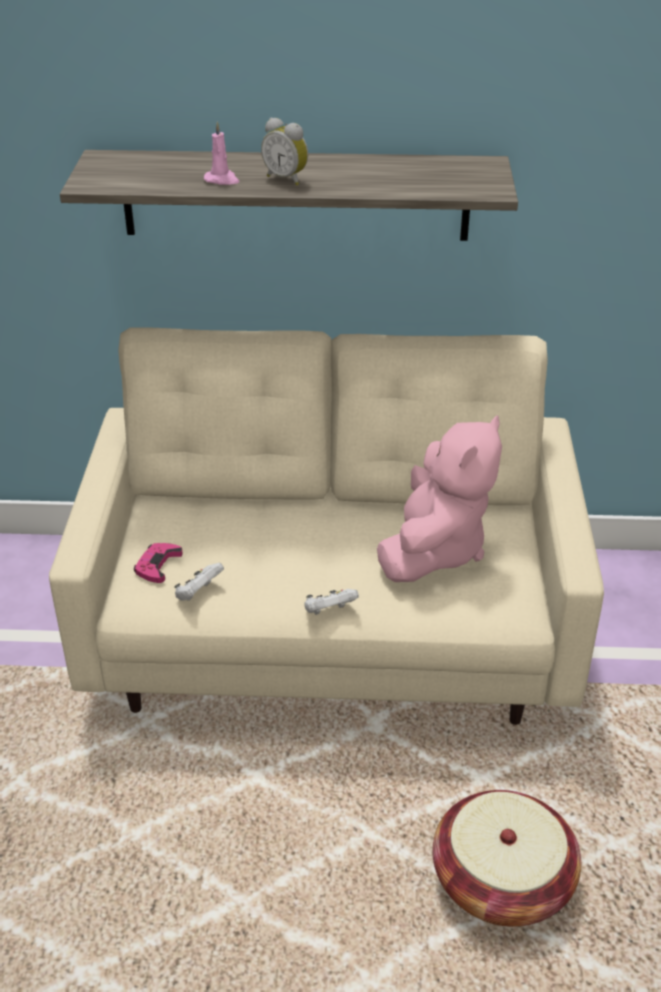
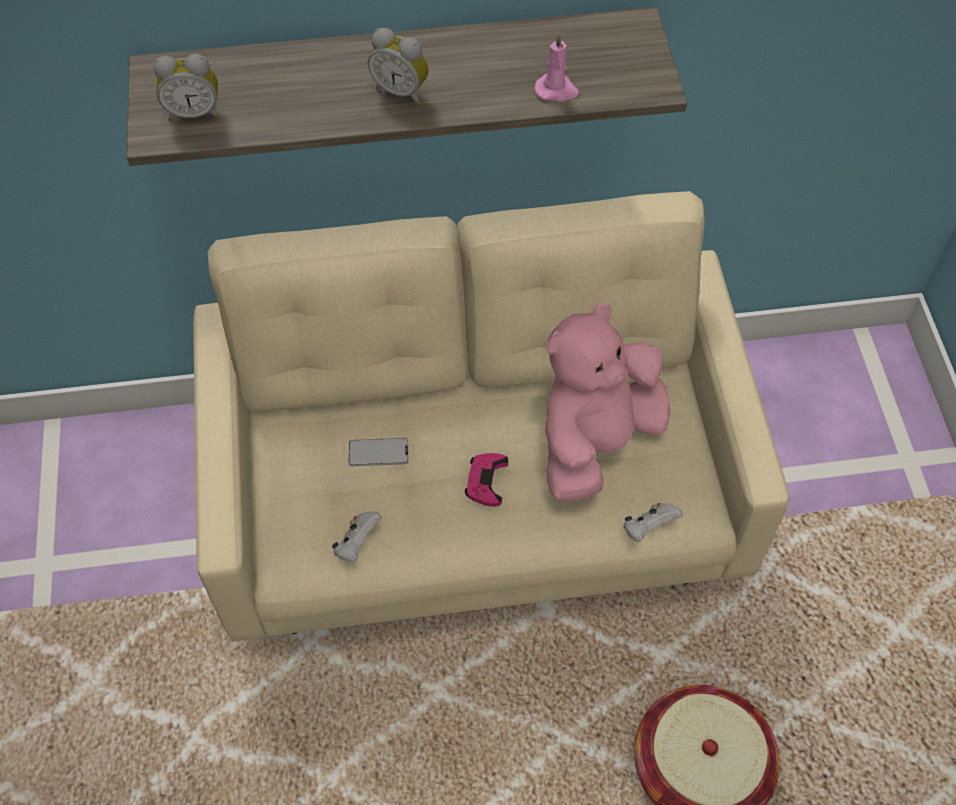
camera: 10 degrees left, 20 degrees up
(121, 177) = (194, 112): none -> alarm clock
(157, 565) = (302, 511): pink game controller -> pink game controller (486, 481)
(222, 180) = (323, 103): pink candle -> pink candle (557, 90)
(236, 534) = (378, 453): none -> phone
(329, 612) = (502, 547): white game controller -> white game controller (648, 528)
(434, 549) = (595, 441): pink plush toy -> pink plush toy turned 150 degrees counterclockwise

